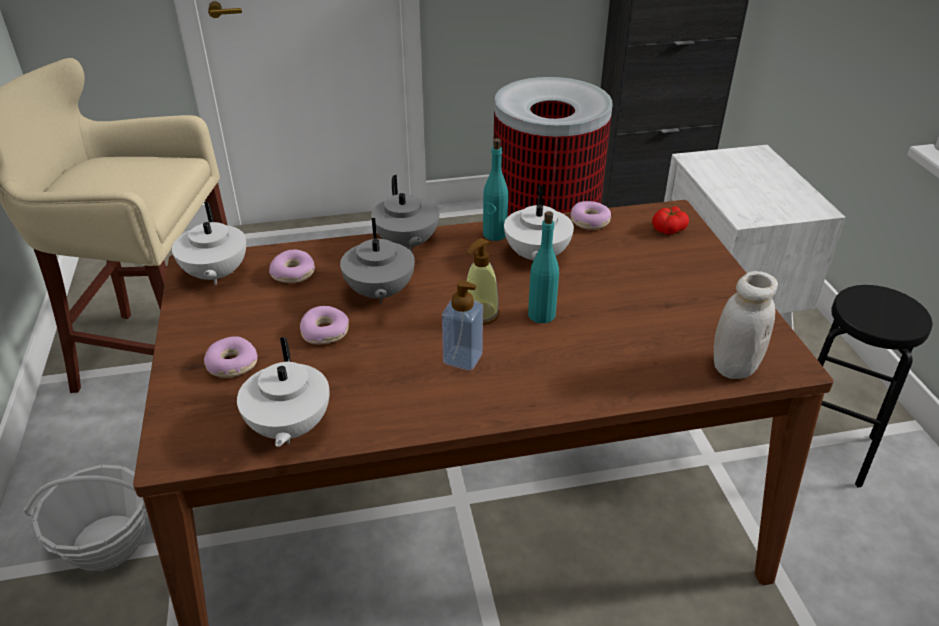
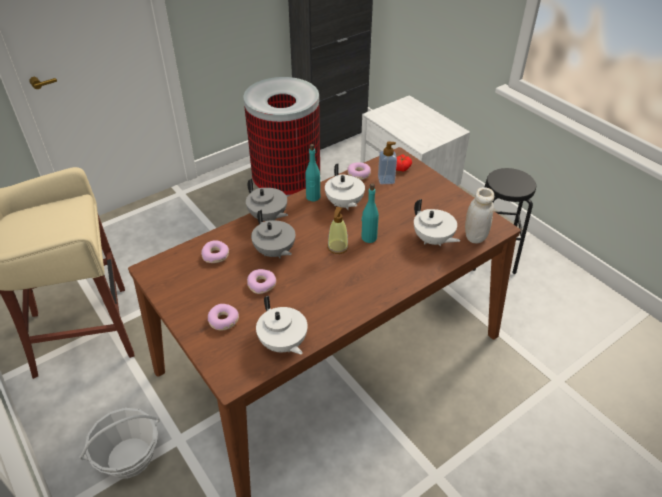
camera: 25 degrees left, 5 degrees up
(215, 275) = (168, 271): white teapot -> white teapot (433, 240)
(462, 358) = (345, 275): soap dispenser -> soap dispenser (386, 180)

